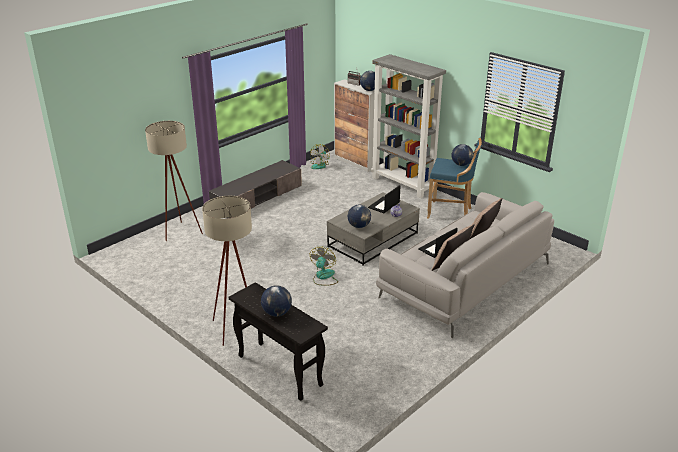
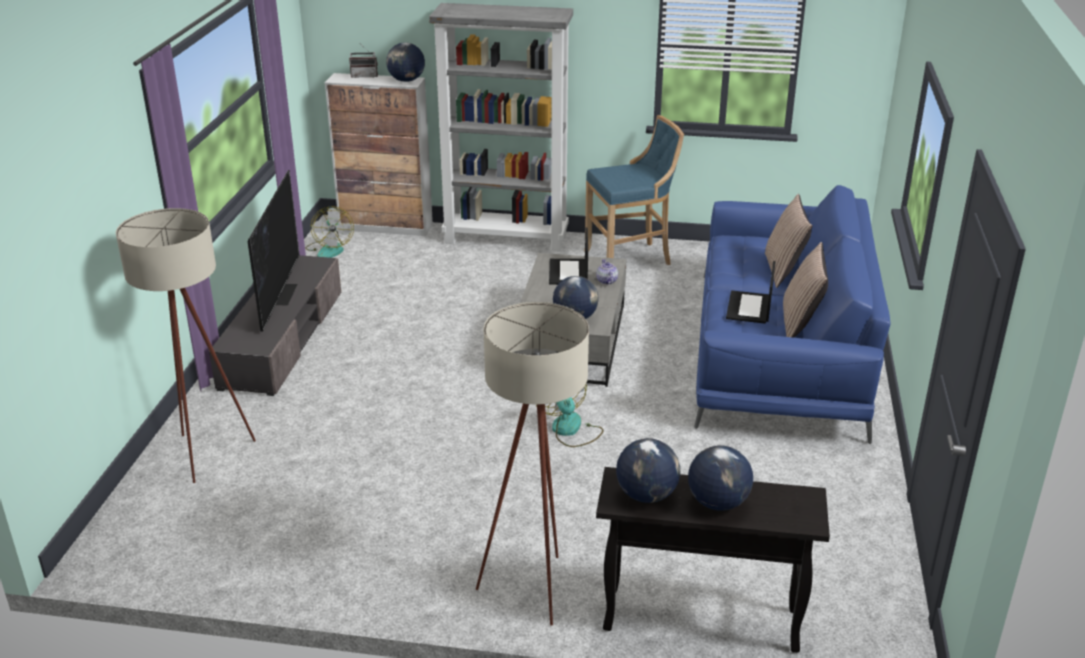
camera: 35 degrees left, 0 degrees up
(260, 176) = (280, 293): none -> television
(461, 164) = (639, 169): globe -> globe (646, 495)
(464, 281) = (778, 352): grey sofa -> blue sofa

